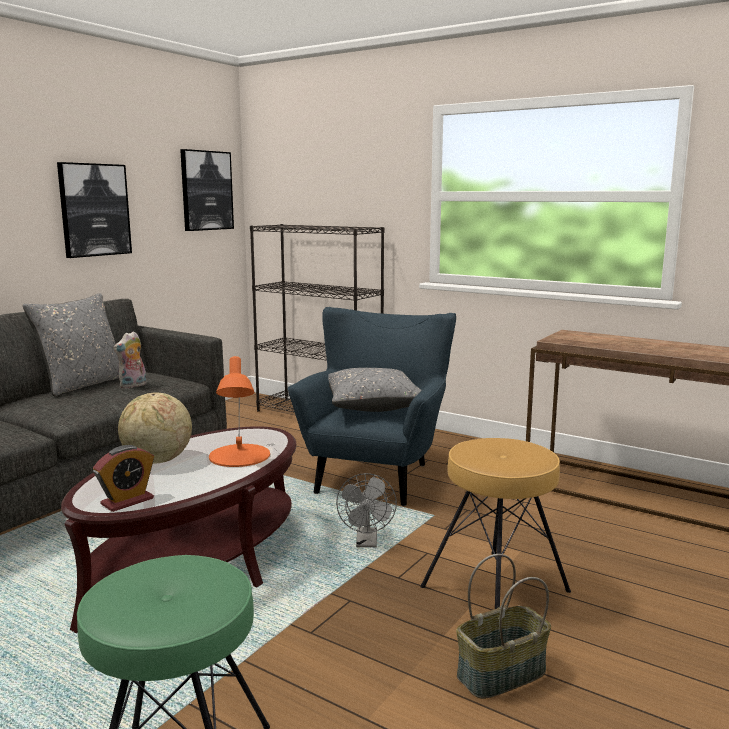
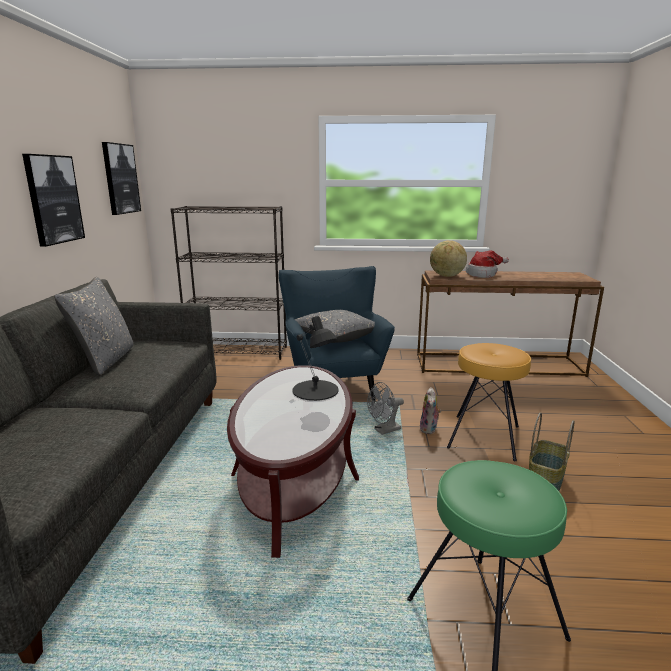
camera: 30 degrees left, 5 degrees up
(127, 501) = (299, 443): alarm clock -> none
(133, 386) = (155, 353): plush toy -> plush toy (429, 429)
(157, 461) = (263, 408): globe -> globe (446, 276)
(239, 456) = (315, 390): orange table lamp -> black table lamp
(367, 543) = (384, 430): grey fan -> grey fan turned 90 degrees clockwise
(642, 343) = (483, 274): none -> hat

